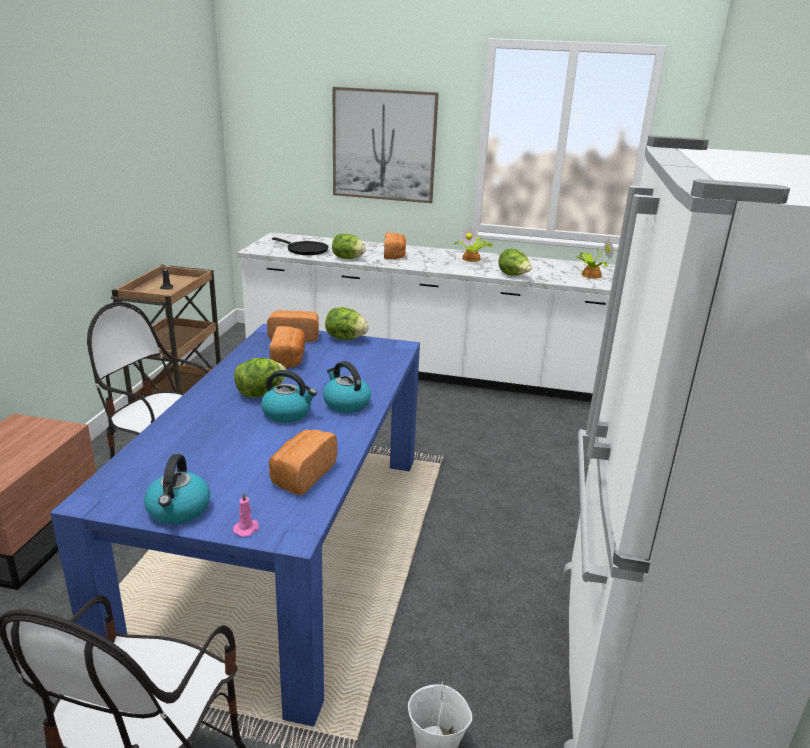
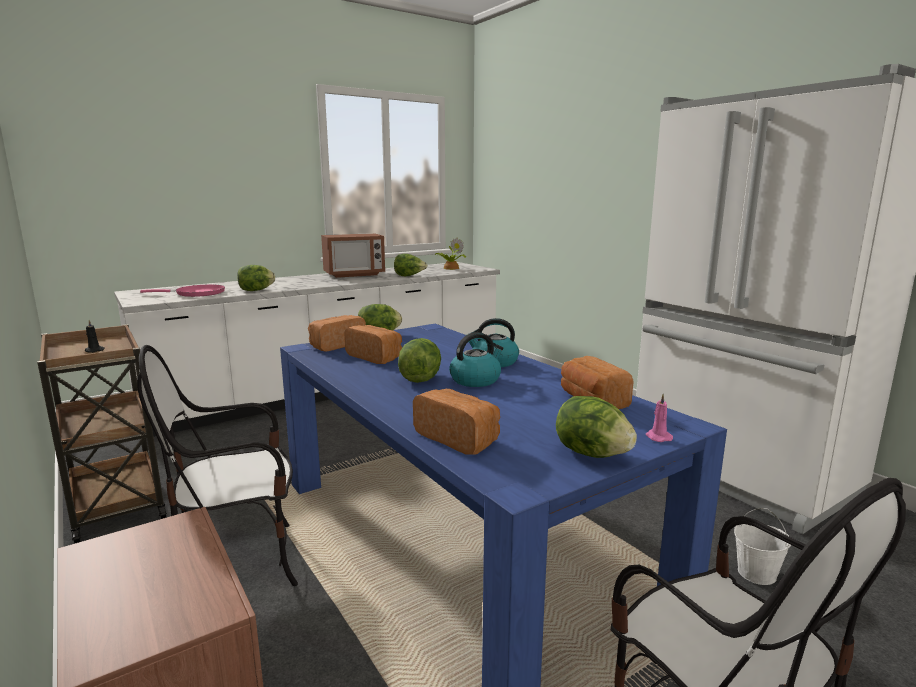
camera: 45 degrees left, 10 degrees down
(179, 510) = (592, 454): kettle -> lettuce
(305, 250) = (196, 293): black frying pan -> pink frying pan
(384, 145) = (231, 184): picture -> none
(394, 255) = (289, 282): bread -> bread (459, 438)
(472, 259) = (354, 274): potted plant -> microwave

